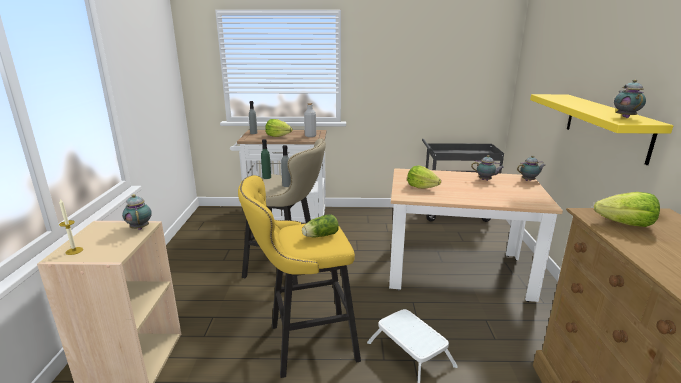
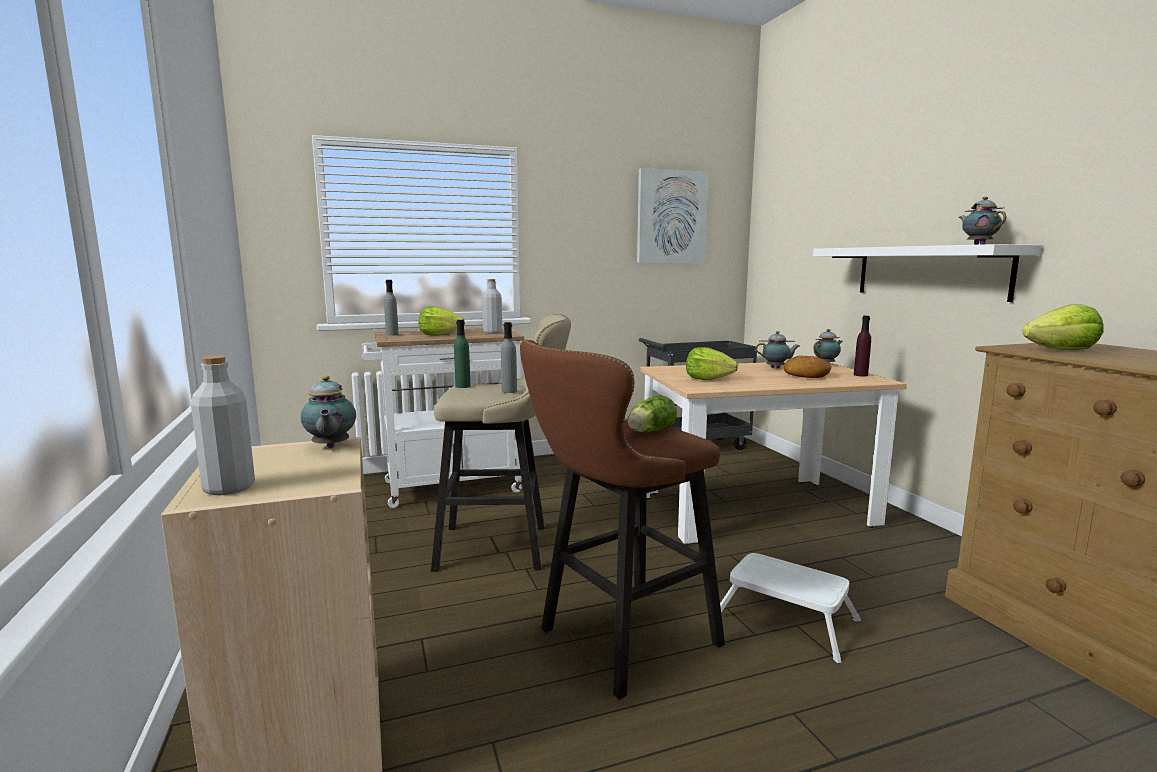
camera: 20 degrees left, 10 degrees down
(74, 251) = (229, 488): candle -> grey bottle
(140, 227) = (330, 447): teapot -> teapot turned 150 degrees counterclockwise
(301, 345) = (614, 644): yellow stool -> brown stool
(453, 54) = (671, 217): none -> picture
(496, 191) = (806, 375): none -> bread
(539, 196) = (860, 375): none -> purple bottle
(606, 125) = (929, 272): yellow shelf -> white shelf

